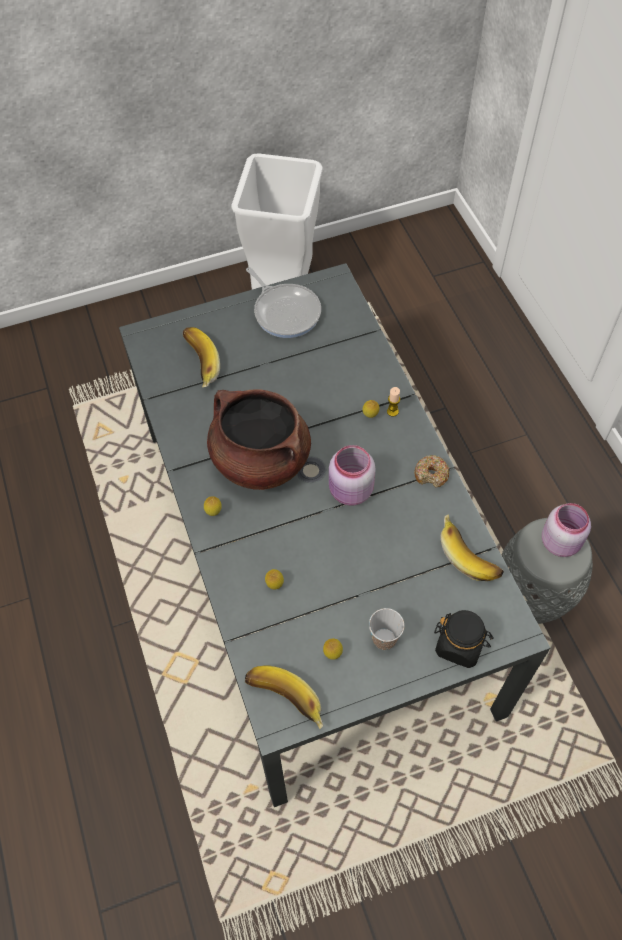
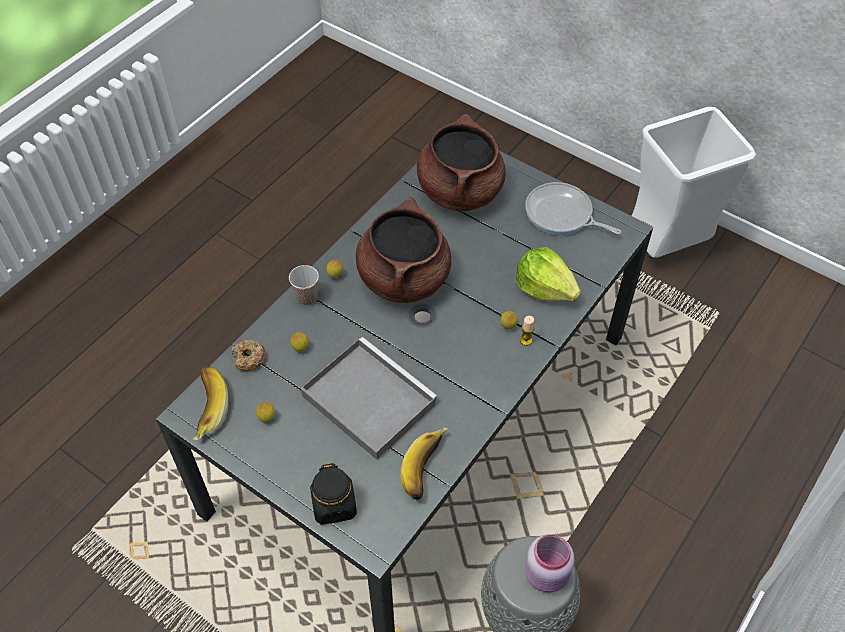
camera: 55 degrees right, 5 degrees down
(198, 364) = (459, 191): banana -> brown cooking pot
(285, 311) = (561, 215): frying pan -> frying pan turned 105 degrees clockwise
(350, 367) = (545, 287): none -> lettuce
(350, 492) = (422, 353): pink jar -> none
(368, 561) = (366, 399): none -> grey tray
(384, 639) = (303, 447): cup -> cup (307, 297)
(431, 474) = (485, 401): donut -> donut (249, 358)

